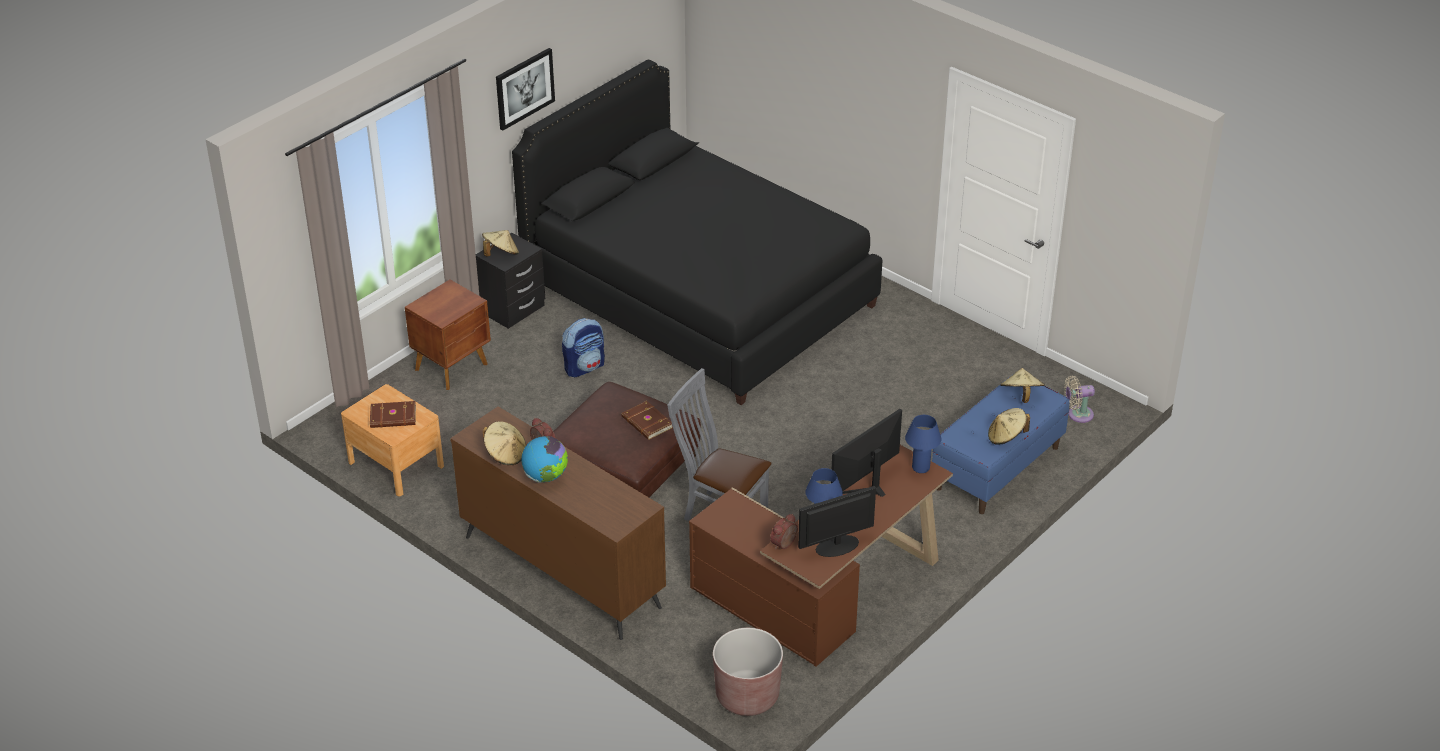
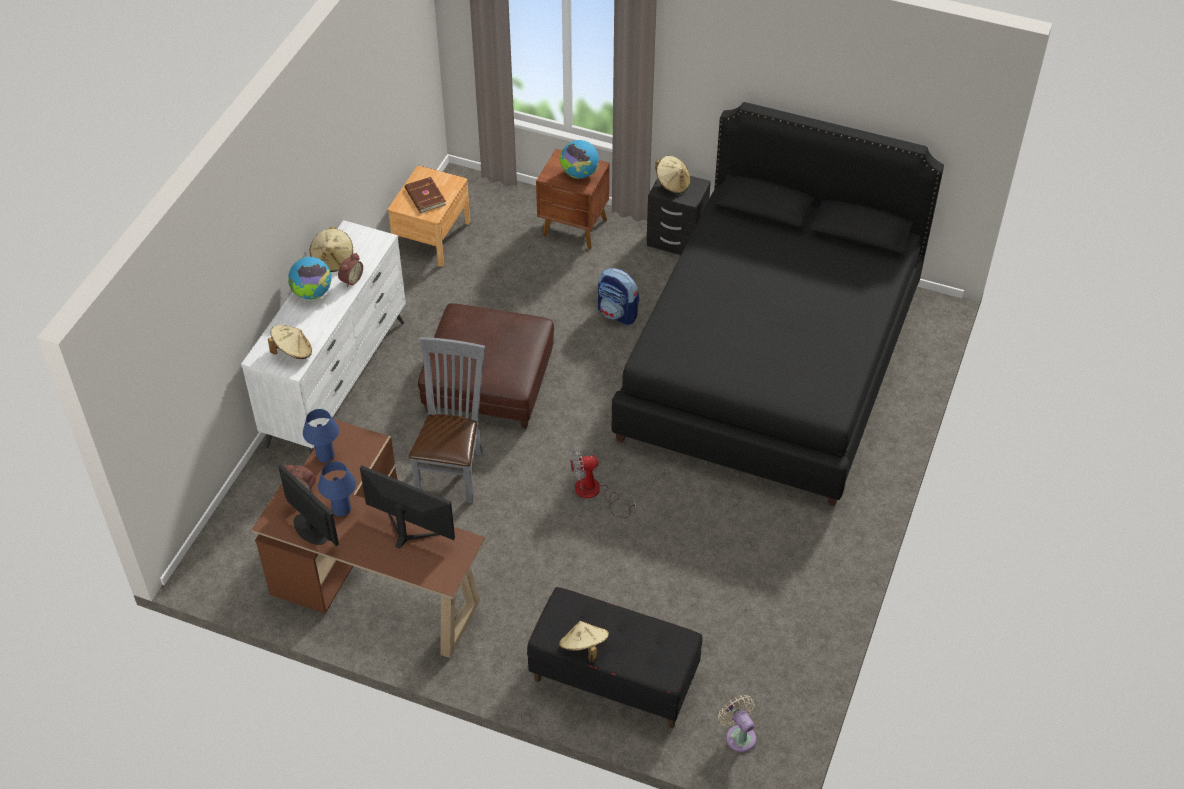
camera: 70 degrees right, 10 degrees up
(453, 300) = (579, 174): none -> globe
(524, 88) = (754, 65): picture -> none
(562, 571) = (338, 382): brown dresser -> white dresser
(646, 423) = (494, 361): brown book -> none
(747, 696) = (221, 554): brown planter -> none
(795, 432) = (595, 493): none -> fan
(920, 468) = (450, 568): blue table lamp -> blue table lamp (325, 456)
(997, 468) = (613, 678): blue bench -> black bench
(1020, 395) = (660, 646): beige hat -> beige hat (293, 351)

